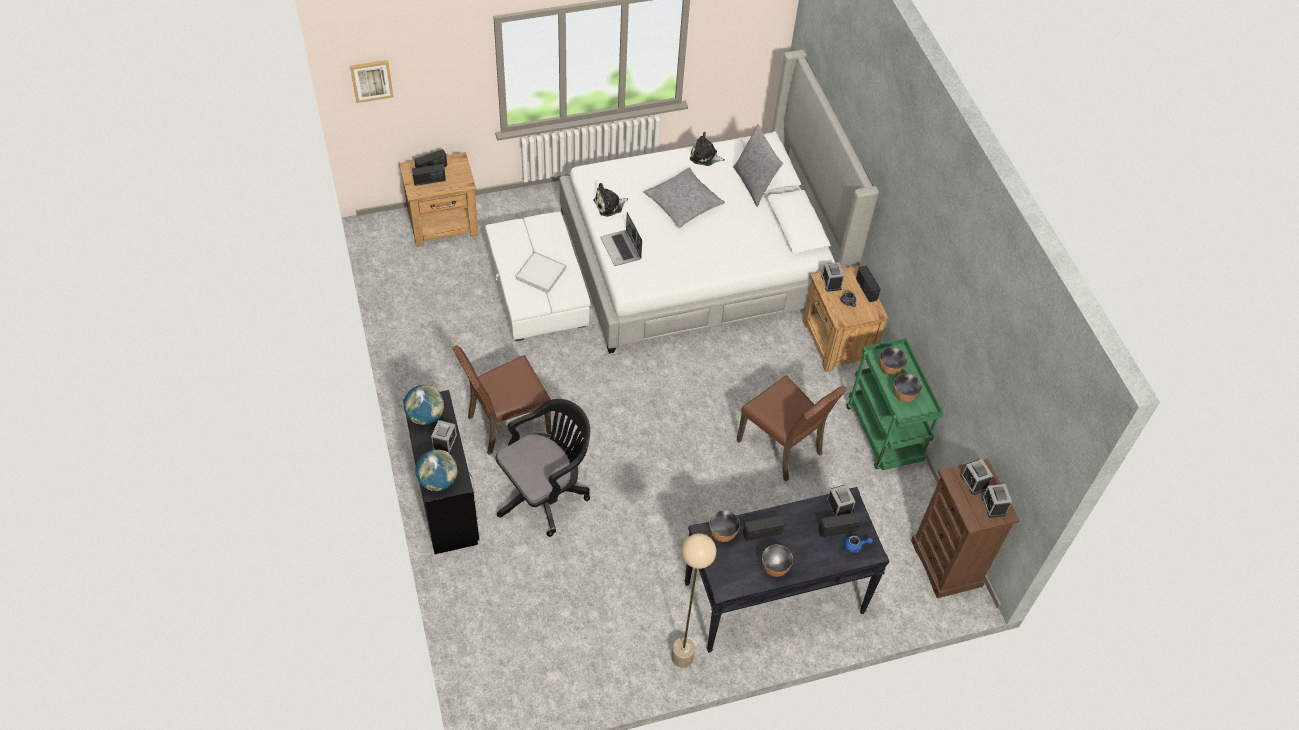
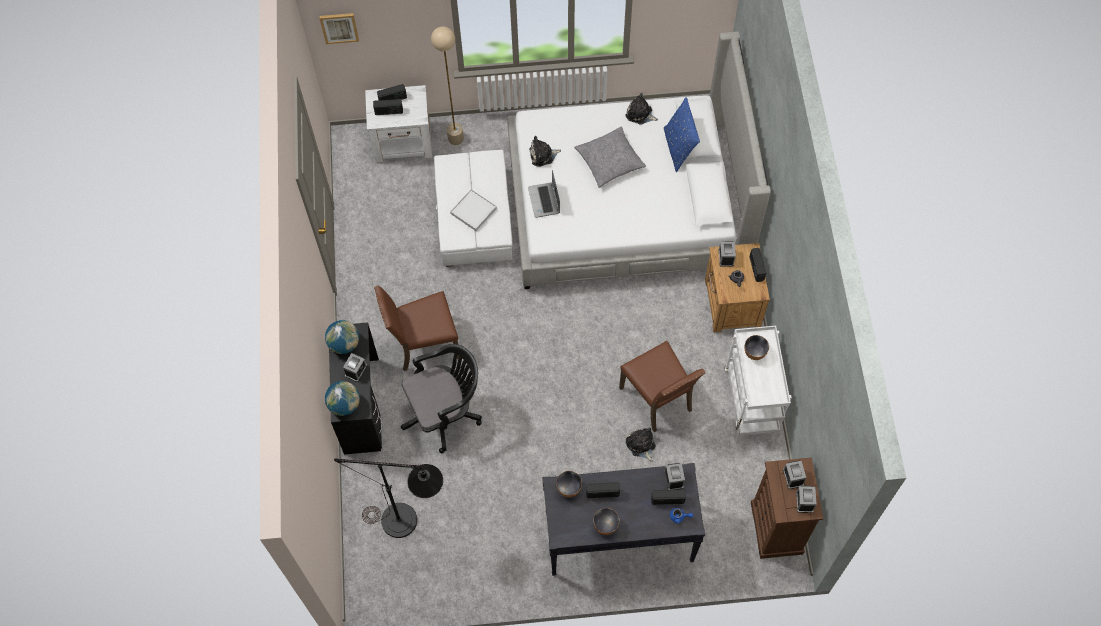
camera: 15 degrees right, 10 degrees up
(444, 223) = (404, 142): brown nightstand -> white nightstand
(527, 619) = (409, 523): none -> black floor lamp
(682, 657) = (530, 576): beige floor lamp -> beige floor lamp (455, 138)
(754, 184) = (679, 148): grey pillow -> blue pillow
(775, 497) = (641, 445): none -> plush toy
(884, 435) = (752, 401): green cart -> white cart
(903, 395) = (760, 380): bowl -> none

